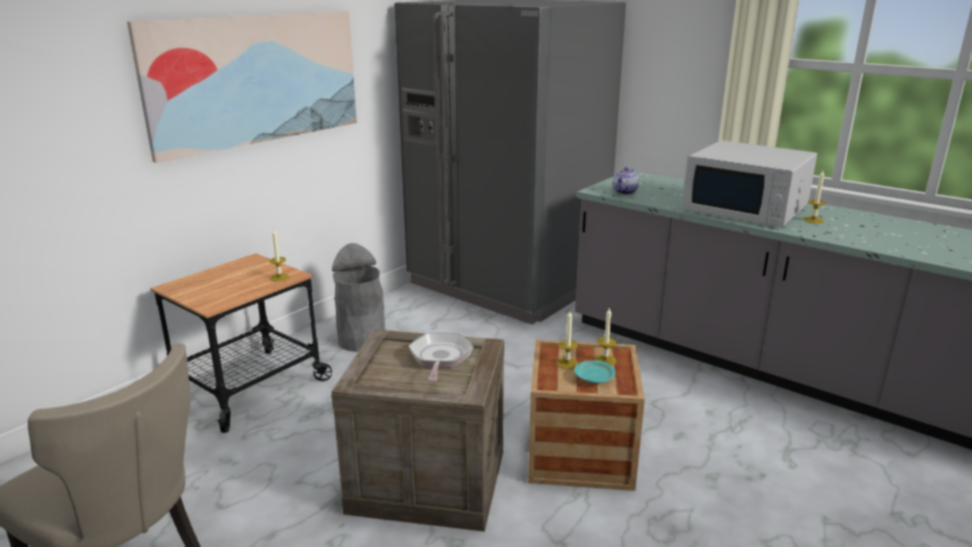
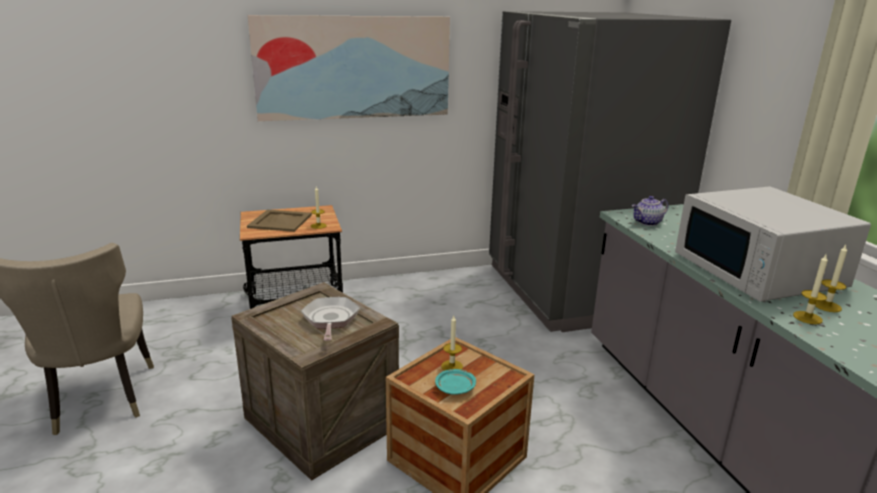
camera: 35 degrees right, 0 degrees up
(224, 285) = (280, 221): none -> beige tray
(362, 340) = (404, 298): grey trash can -> none
(440, 358) = (330, 320): frying pan -> frying pan turned 45 degrees counterclockwise
(605, 360) = (488, 377): candle -> candle (807, 317)

